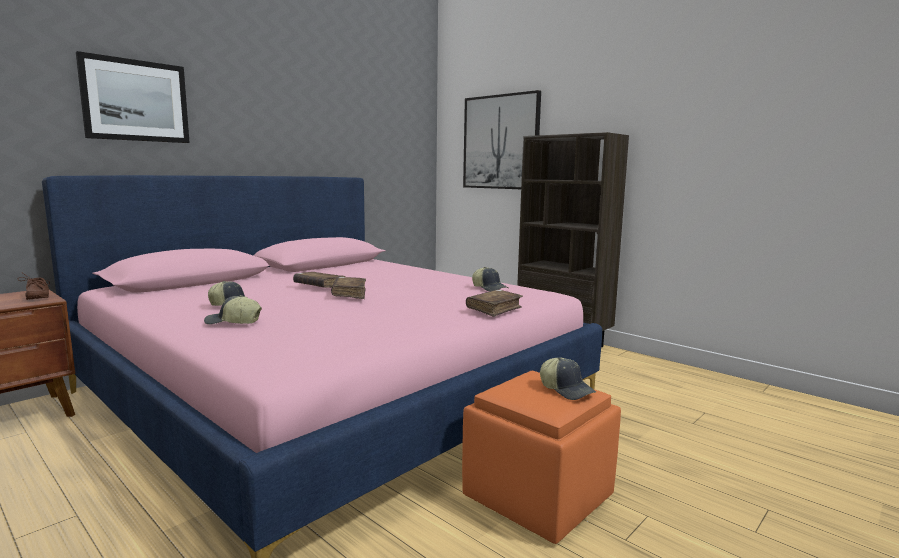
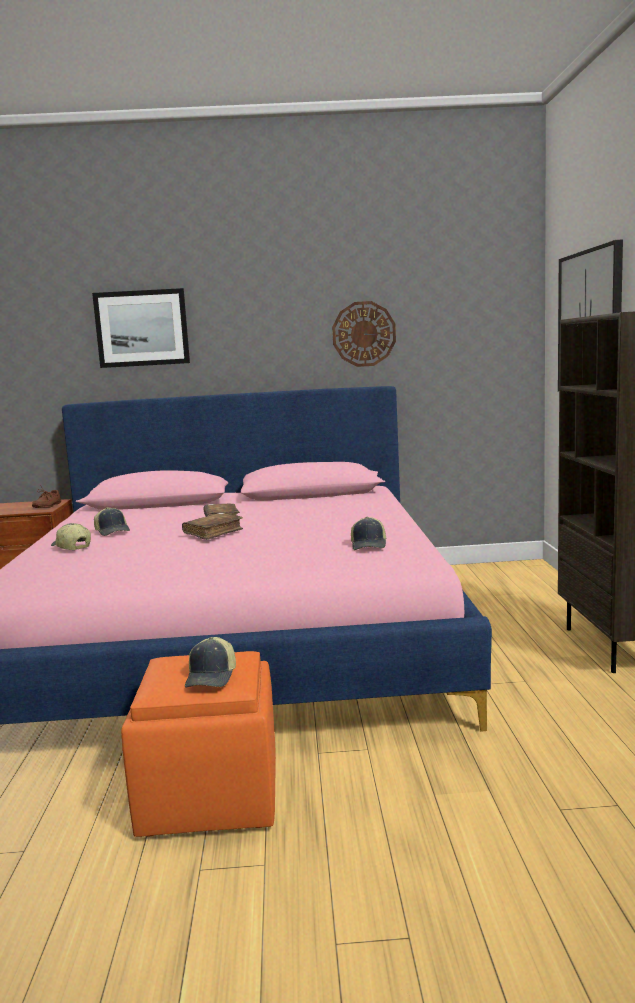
camera: 45 degrees right, 0 degrees up
(333, 134) = (364, 334): none -> wall clock
(494, 309) = (285, 571): brown book -> none

